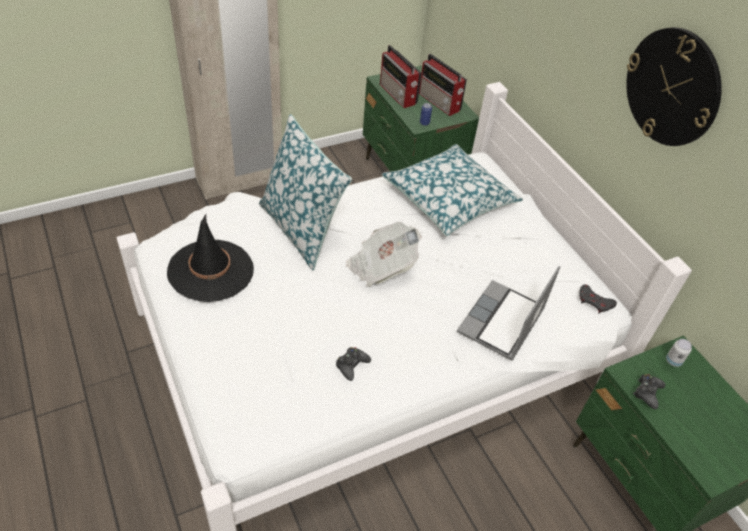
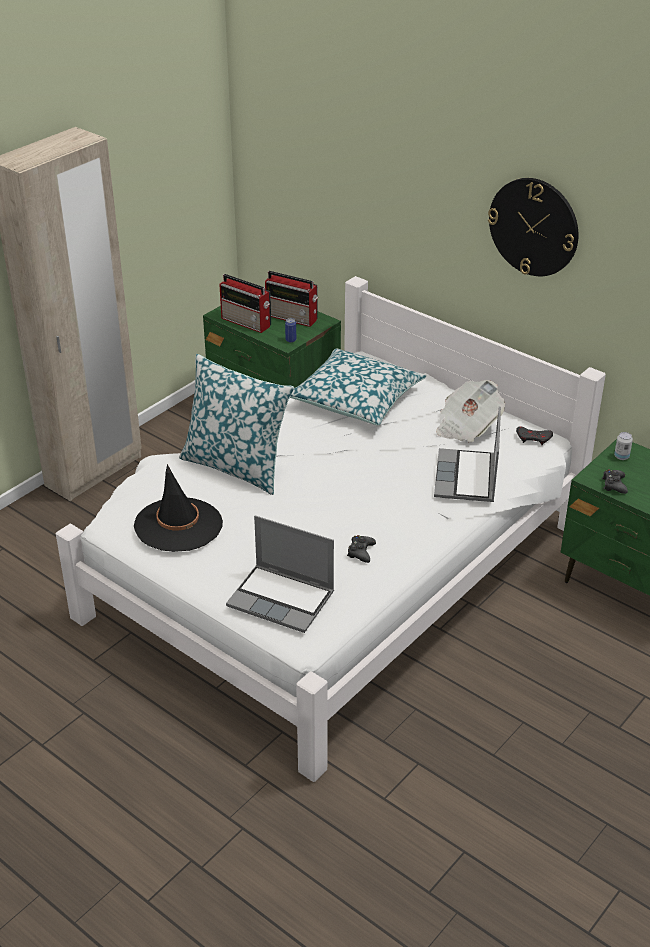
camera: 20 degrees left, 10 degrees down
(245, 389) = (282, 599): none -> laptop
(381, 266) = (333, 470): newspaper -> newspaper (467, 426)

